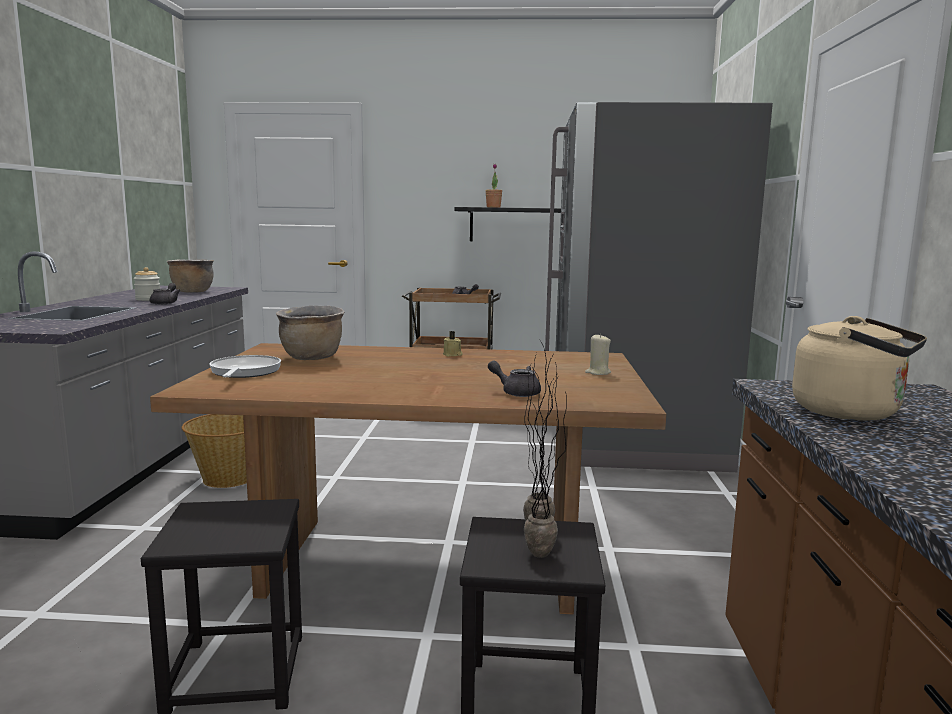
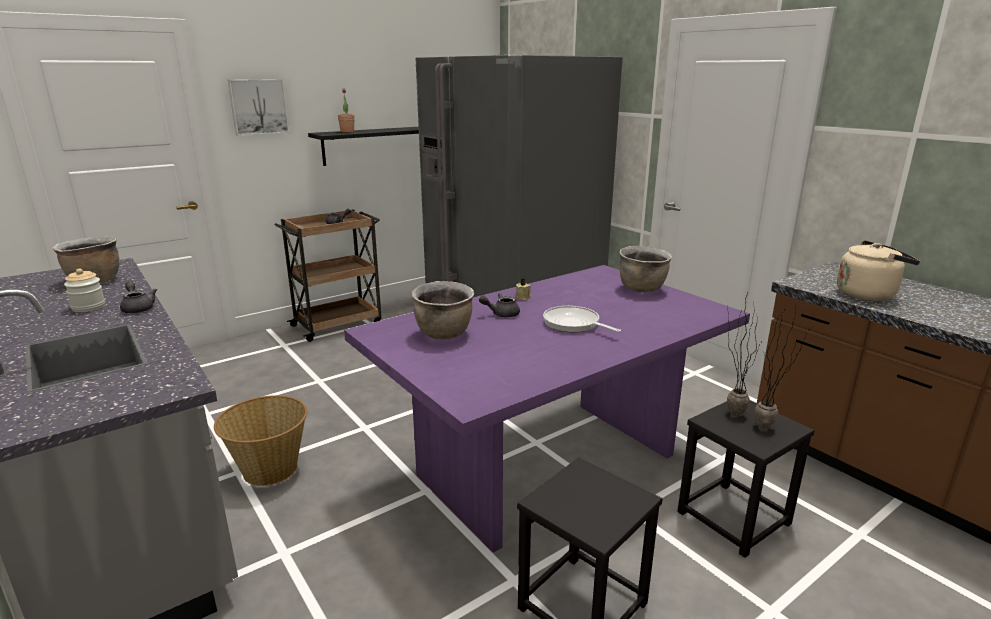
camera: 40 degrees left, 10 degrees up
(244, 372) = (446, 368): frying pan -> frying pan (574, 324)
(413, 179) = (258, 106): none -> picture
(422, 563) = (548, 466): brown dining table -> purple dining table
(516, 392) = (655, 322): grey teapot -> grey teapot (501, 314)
(598, 373) = (642, 289): beige candle -> brown cooking pot

